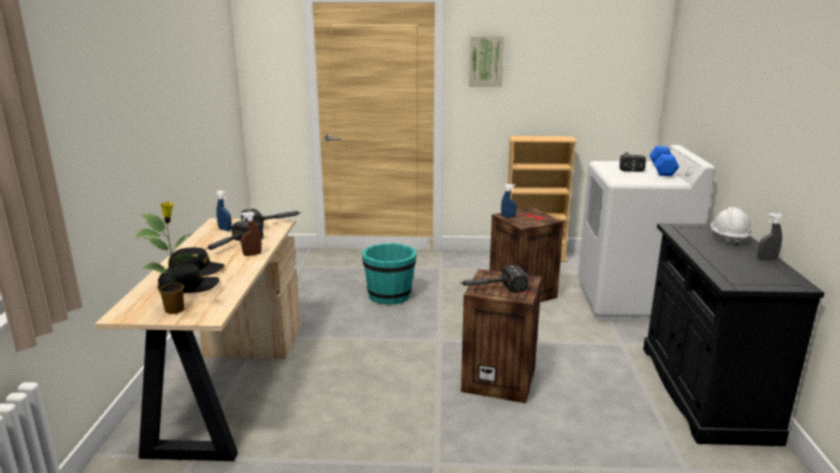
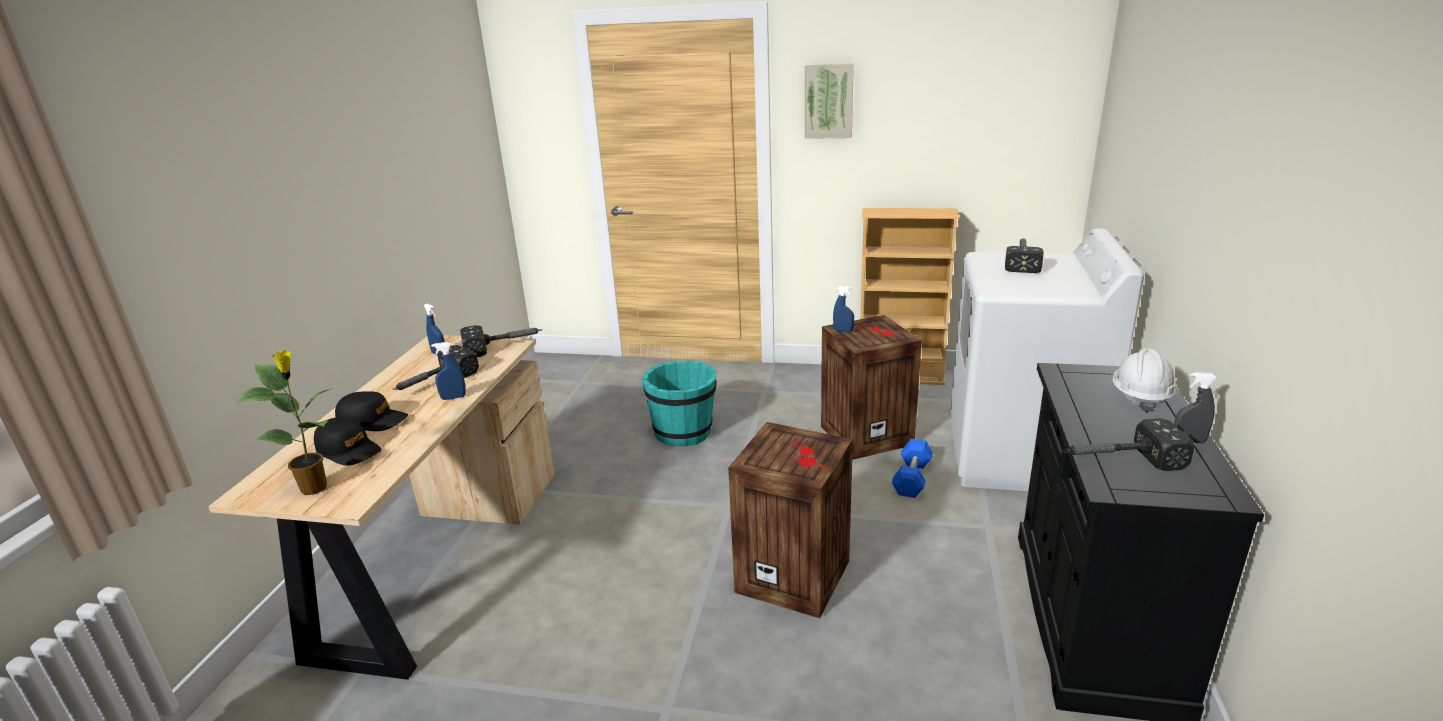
camera: 10 degrees right, 5 degrees up
(189, 287) = (349, 450): black cap -> black cap turned 45 degrees clockwise
(252, 254) = (453, 397): brown spray bottle -> blue spray bottle
(491, 288) = (771, 458): hammer -> hammer (1118, 460)
(662, 170) = (1069, 270): blue dumbbell -> blue dumbbell (912, 478)

